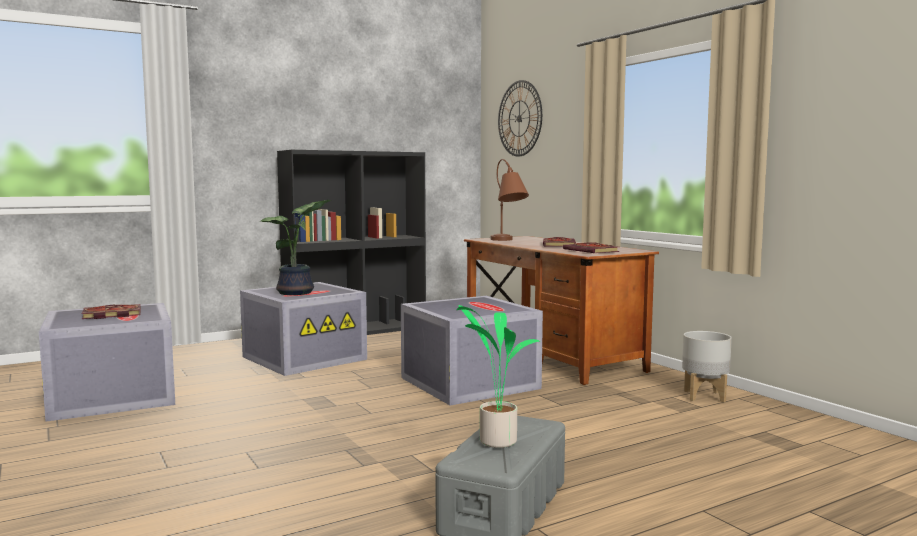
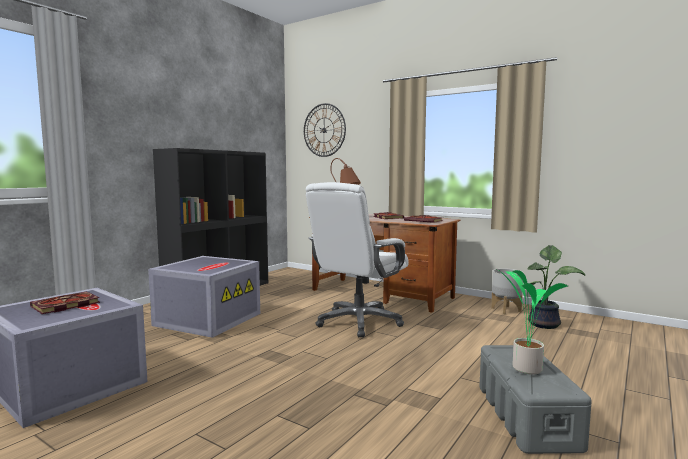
camera: 25 degrees left, 0 degrees up
(297, 293) = (205, 266): potted plant -> potted plant (545, 324)
(467, 383) = (358, 322): grey storage box -> white office chair

